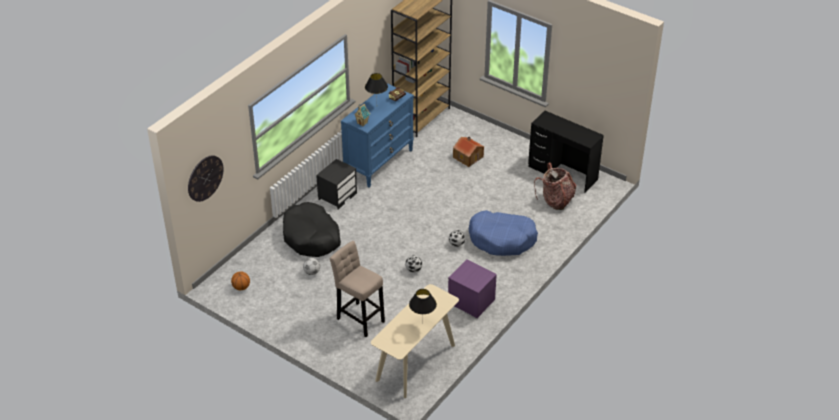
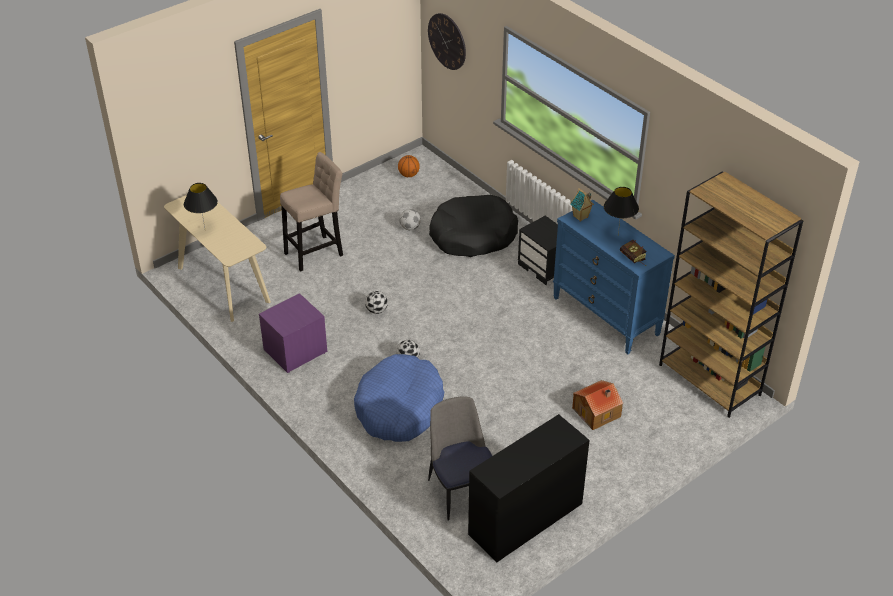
camera: 105 degrees right, 0 degrees up
(555, 200) = (461, 491): backpack -> chair

